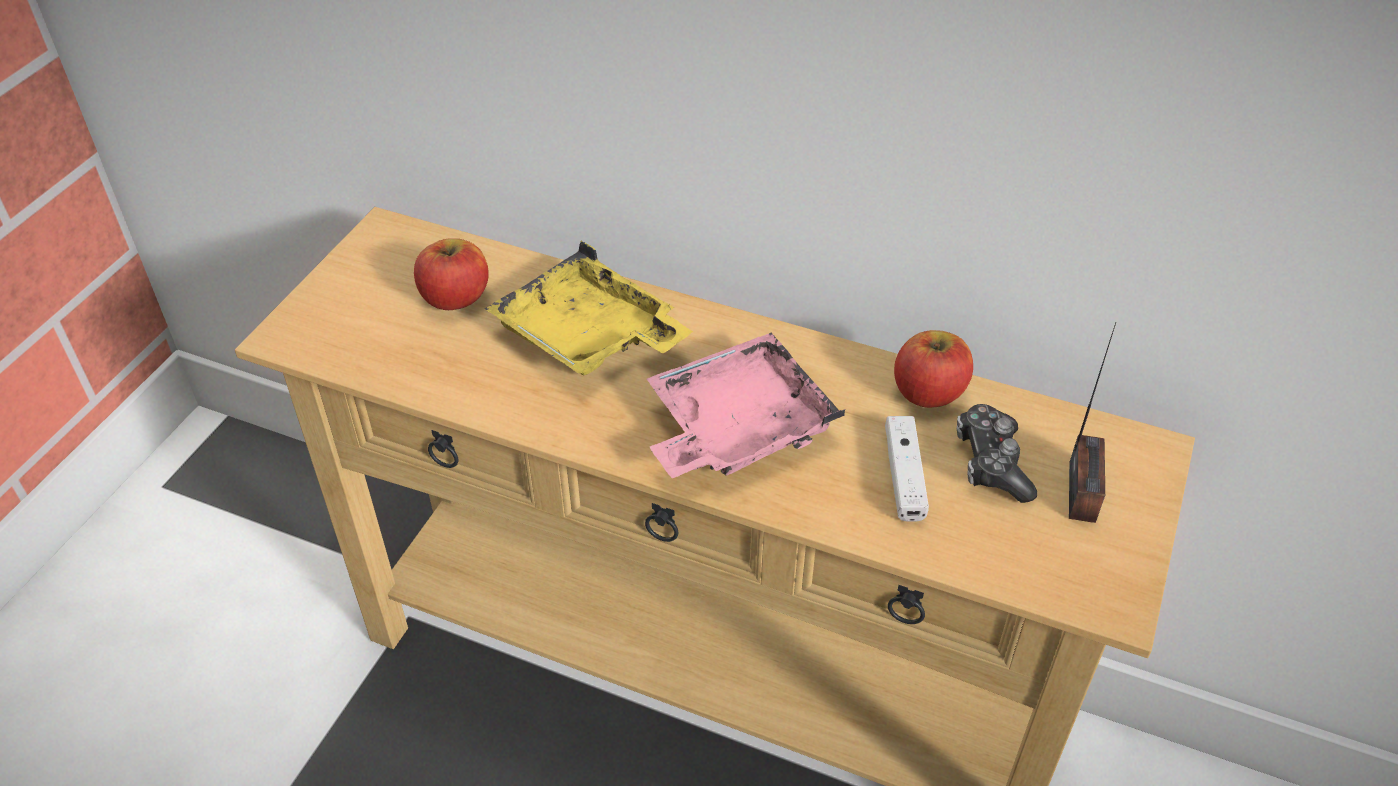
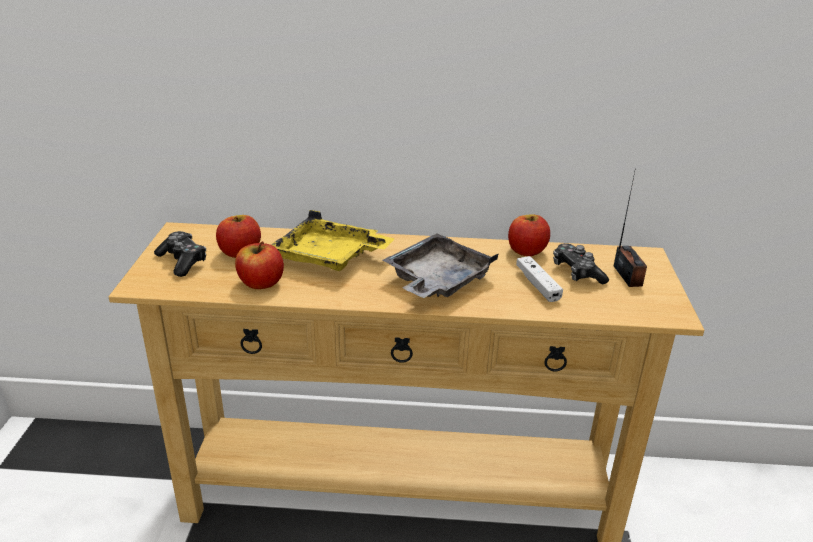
camera: 20 degrees left, 15 degrees down
(364, 299) = (183, 261): none -> game controller
(458, 371) = (261, 283): none -> apple
(736, 428) = (437, 280): pink tray -> grey tray

